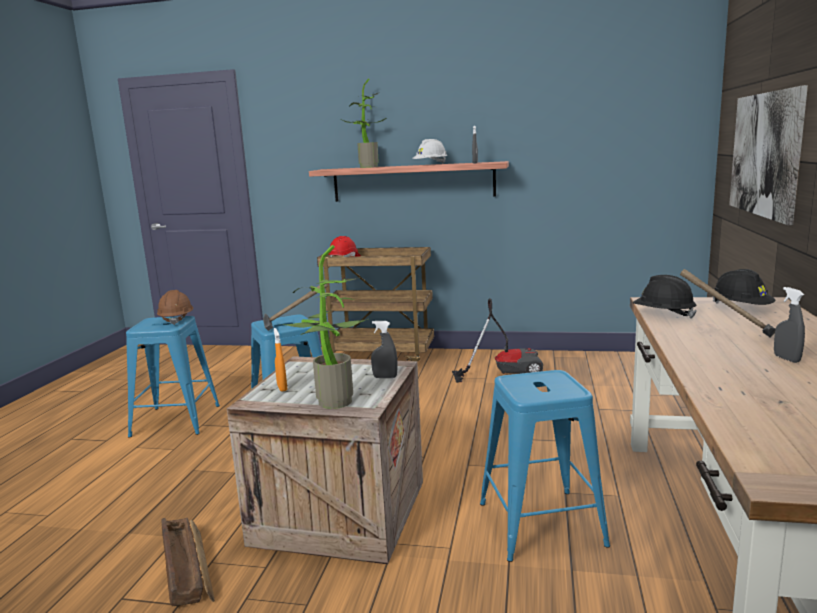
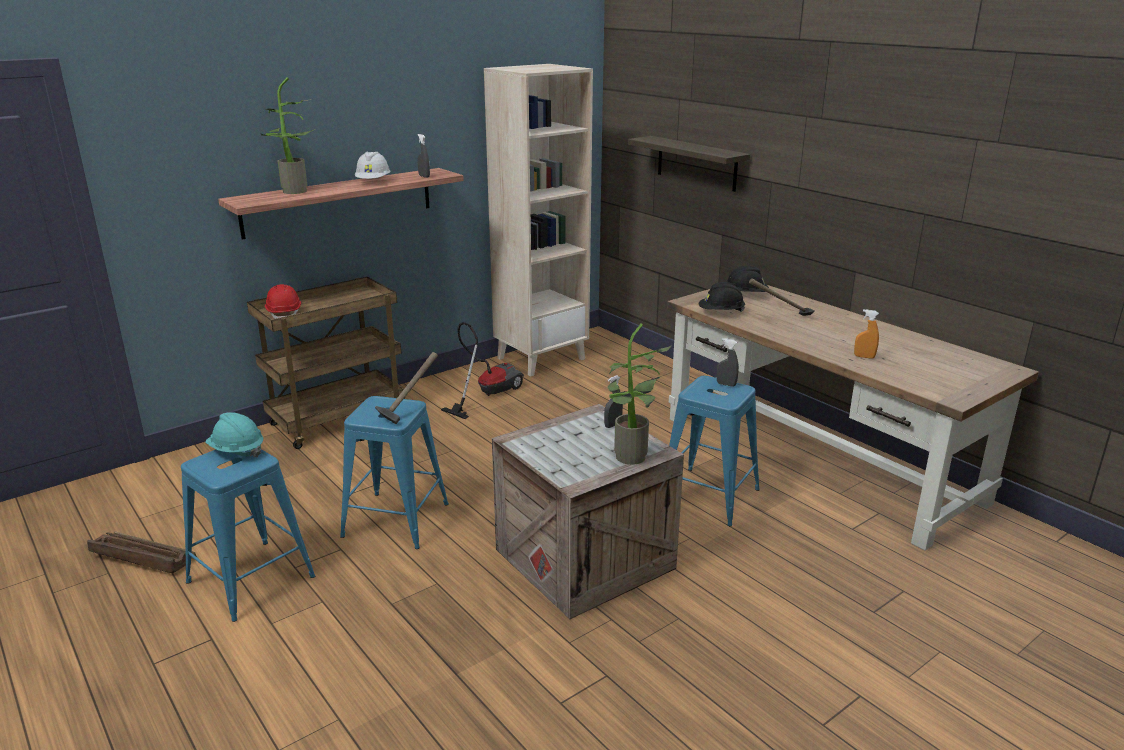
camera: 50 degrees left, 10 degrees up
(176, 319) = (237, 451): brown hard hat -> turquoise hard hat
(186, 568) = (561, 657): crate -> crate (143, 559)
(282, 388) = (564, 465): orange spray bottle -> orange spray bottle (864, 357)
(597, 361) = (541, 358): none -> beige bookcase
(764, 154) = (696, 163): picture -> shelf
(786, 359) = (837, 329): grey spray bottle -> grey spray bottle (726, 384)

